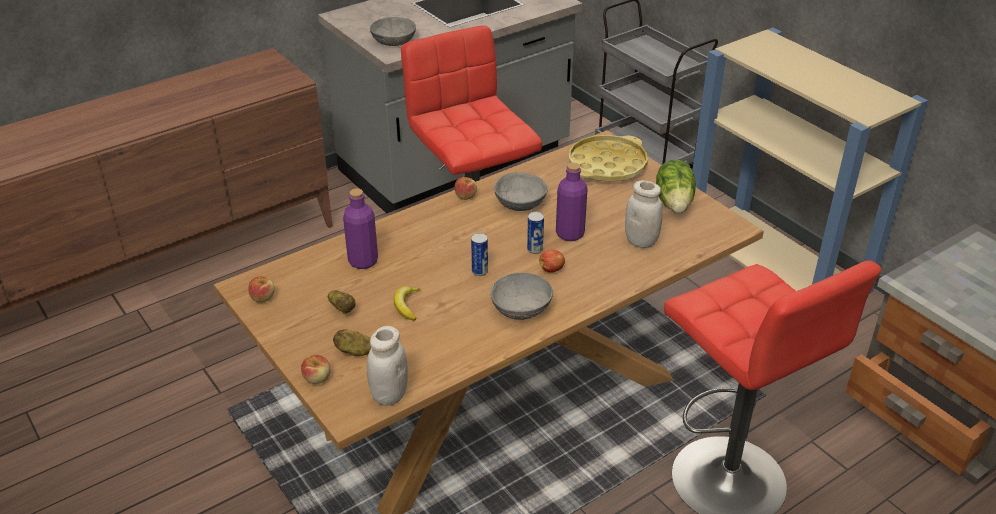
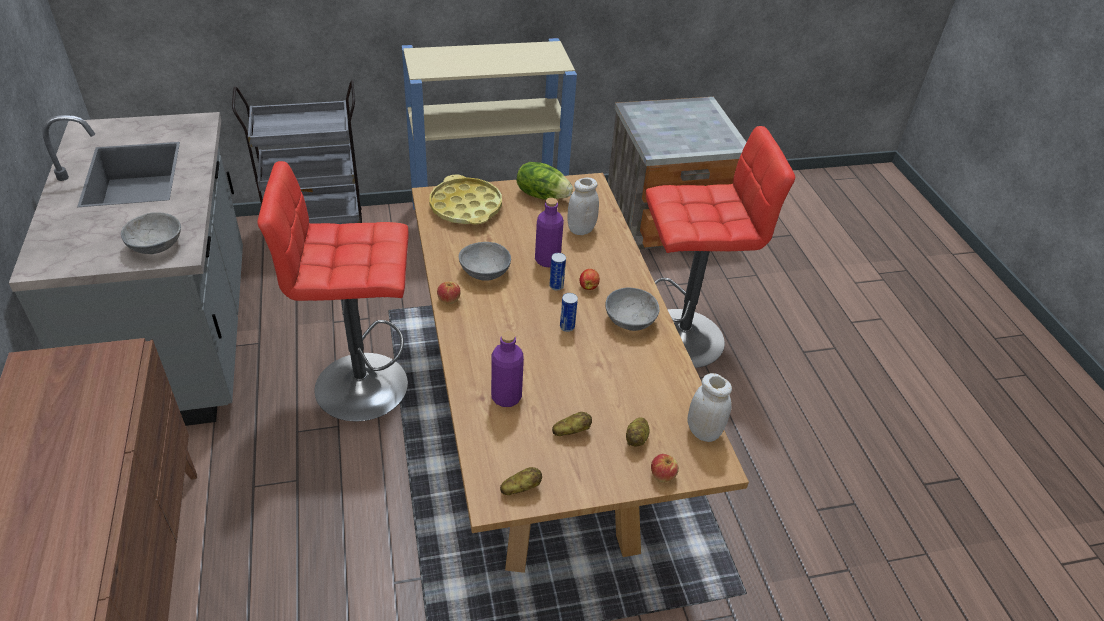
camera: 70 degrees left, 5 degrees up
(263, 297) = (520, 488): apple -> potato
(407, 305) = (590, 386): banana -> none

